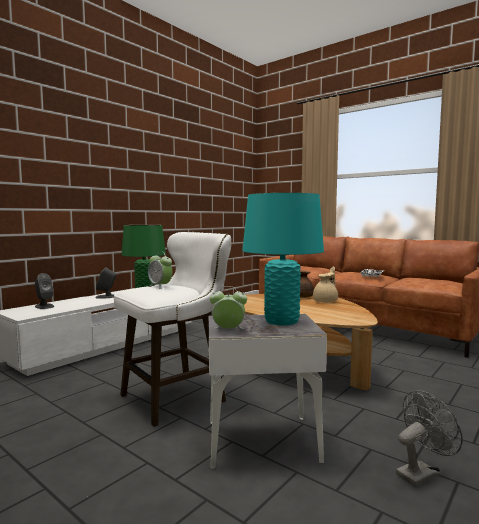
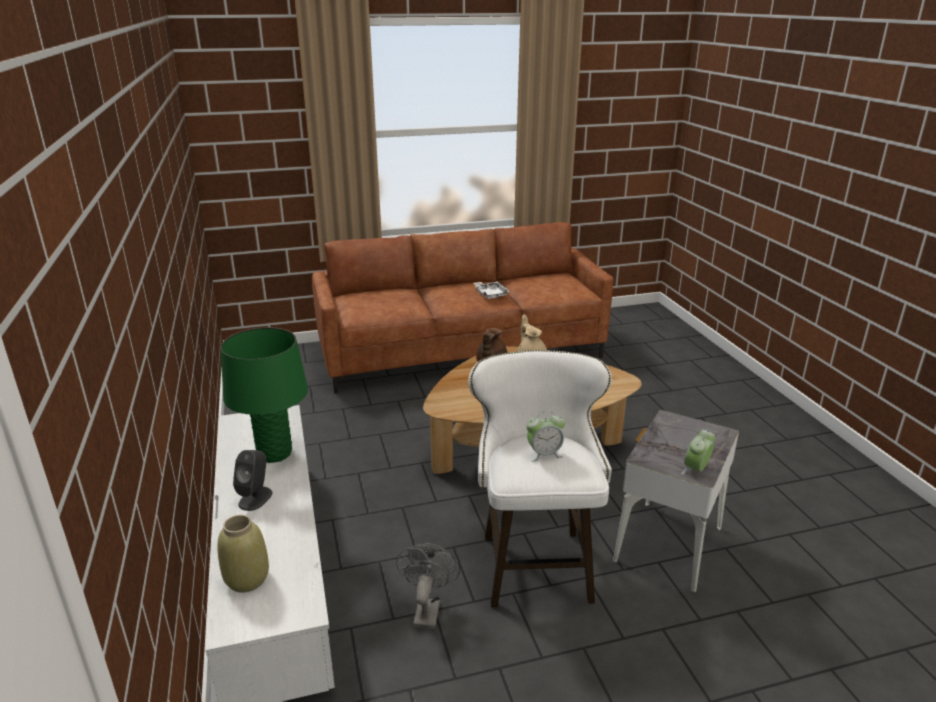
camera: 55 degrees left, 20 degrees up
(44, 306) = (246, 579): grey speaker -> beige vase
(282, 321) = (681, 432): turquoise table lamp -> none
(421, 472) = (757, 492): grey fan -> grey fan (427, 609)

